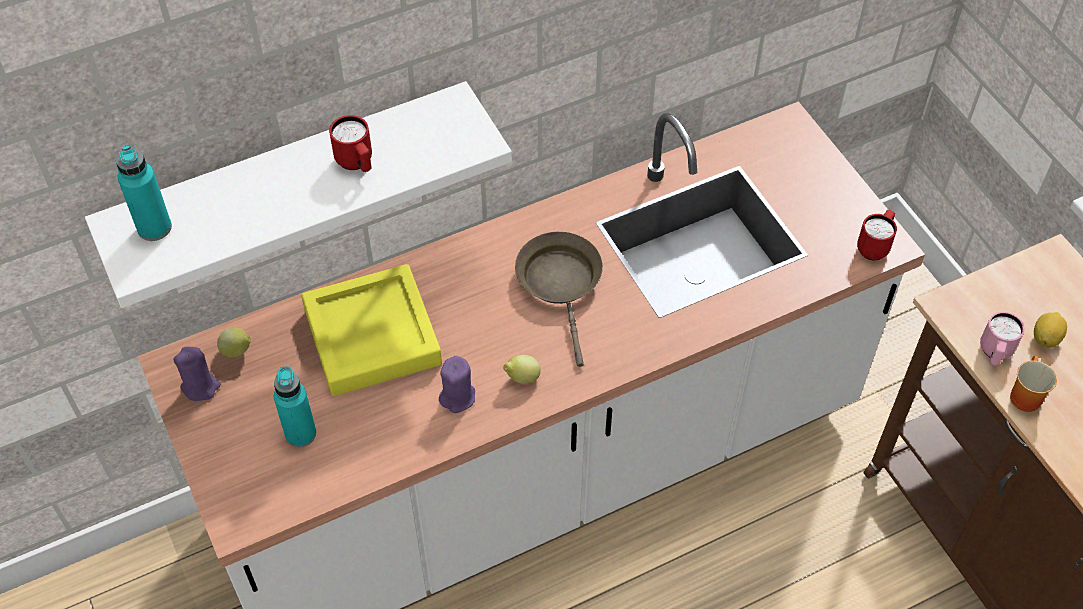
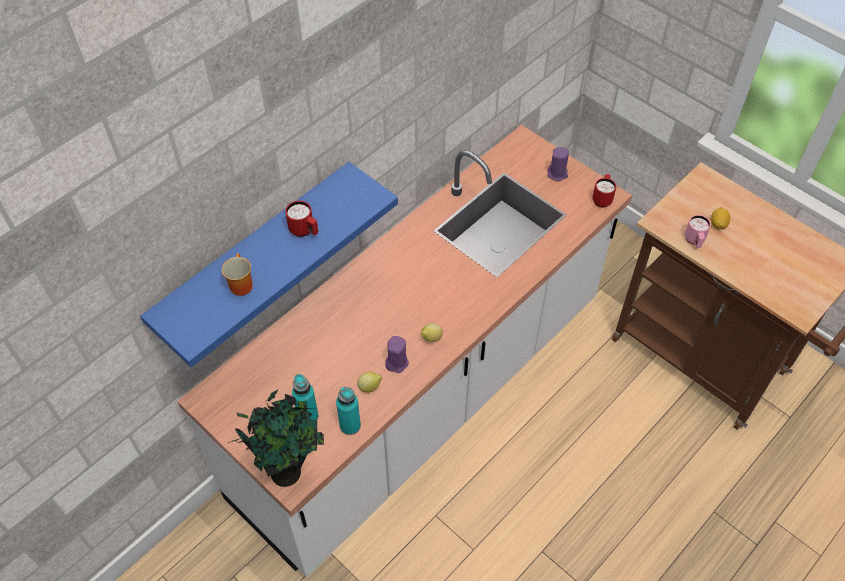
camera: 20 degrees left, 0 degrees up
(154, 228) = (191, 309): turquoise bottle -> turquoise bottle (350, 425)
(200, 387) = (229, 407): purple candle -> purple candle (557, 174)
(238, 351) = (243, 377): lemon -> lemon (370, 387)
(240, 501) = (288, 470): none -> potted plant
(290, 180) = (255, 255): white shelf -> blue shelf
(372, 336) = (326, 341): yellow tray -> none
(561, 284) = (429, 274): brown frying pan -> none
(1023, 395) = (720, 260): mug -> mug (239, 284)

